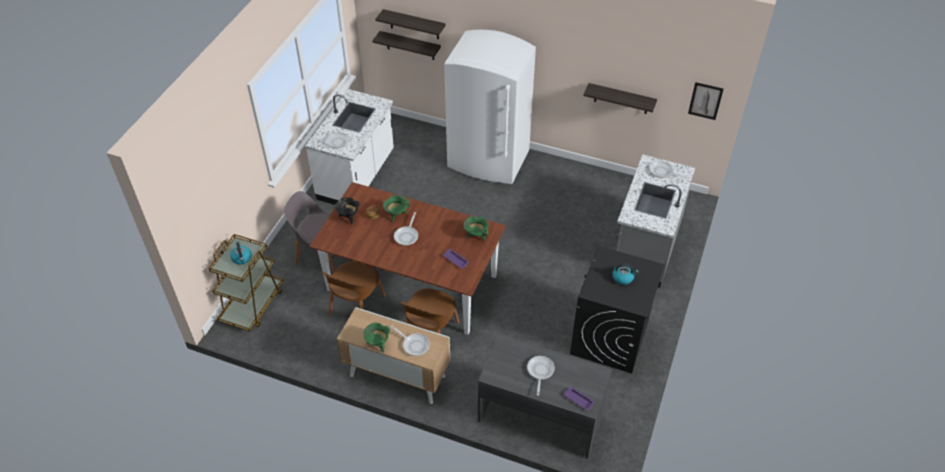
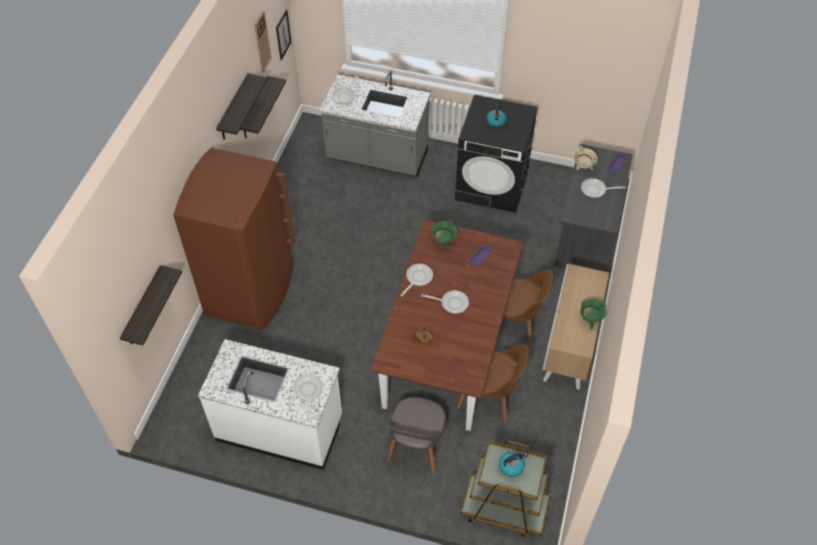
camera: 95 degrees left, 5 degrees up
(349, 217) = (430, 363): black cooking pot -> none
(396, 215) = (421, 316): green cooking pot -> none
(414, 24) = (138, 280): shelf -> shelf (233, 109)
(414, 344) = (583, 290): frying pan -> frying pan (417, 278)
(488, 160) = (251, 290): white fridge -> brown fridge
(573, 365) = (582, 168): none -> beige cooking pot
(664, 67) = (262, 41): none -> wall clock

